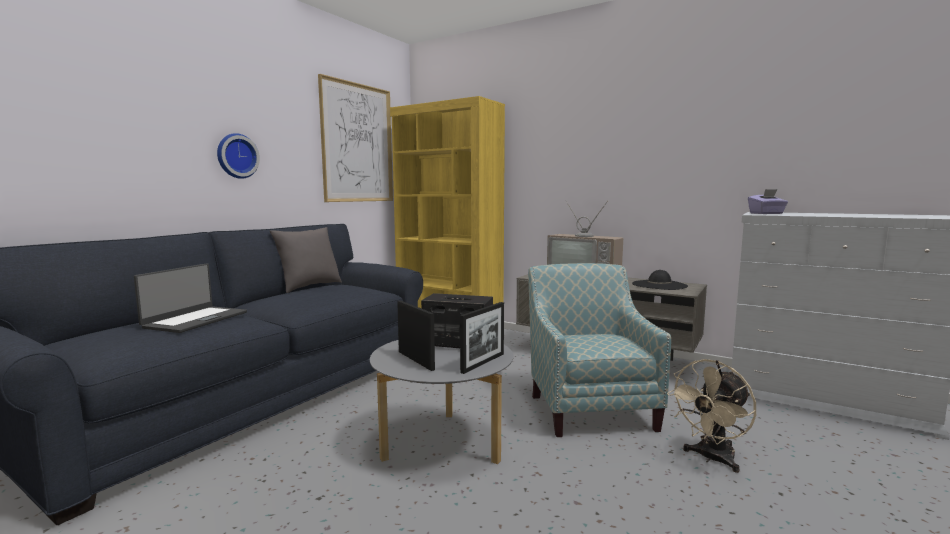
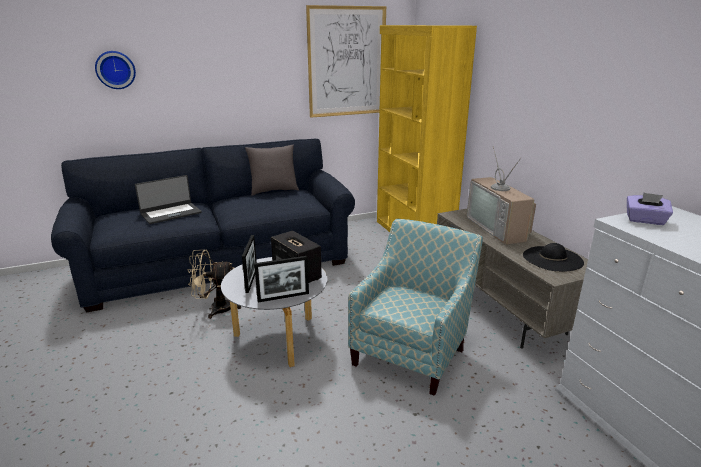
camera: 35 degrees right, 15 degrees up
(236, 156) = (232, 86): wall clock -> wall clock (115, 70)
(711, 459) = (437, 435): beige fan -> beige fan (215, 309)

